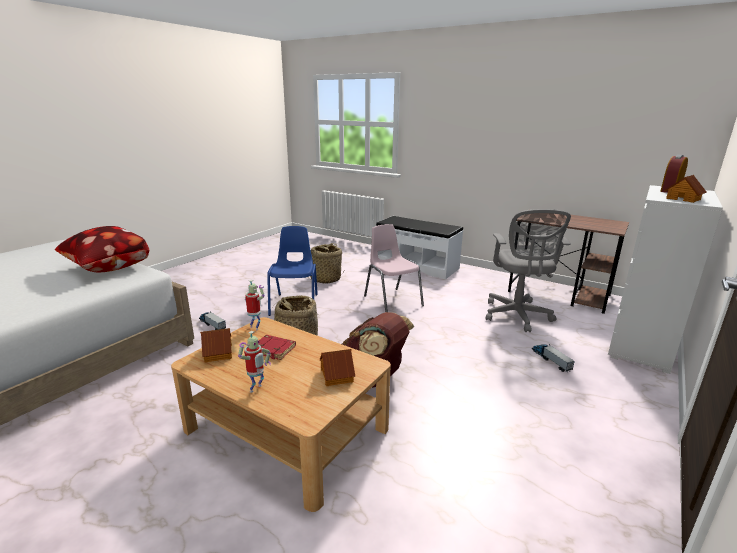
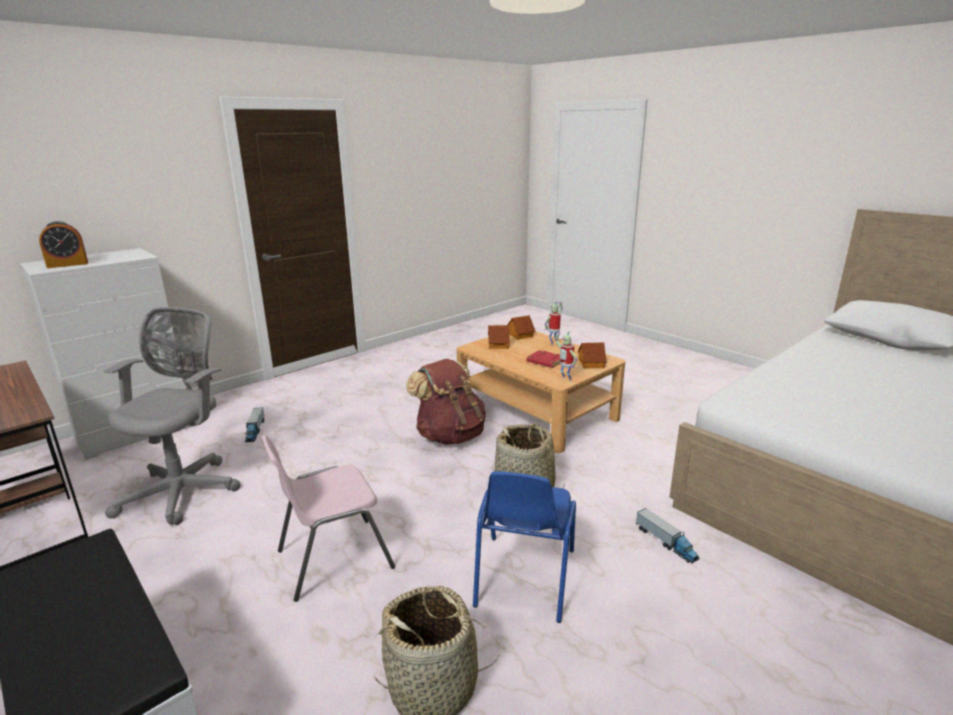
camera: 165 degrees left, 0 degrees up
(107, 269) = (800, 413): pillow -> none
(392, 300) = (333, 559): pink chair -> pink chair turned 75 degrees clockwise
(683, 199) = (122, 255): toy house -> toy house (519, 335)

